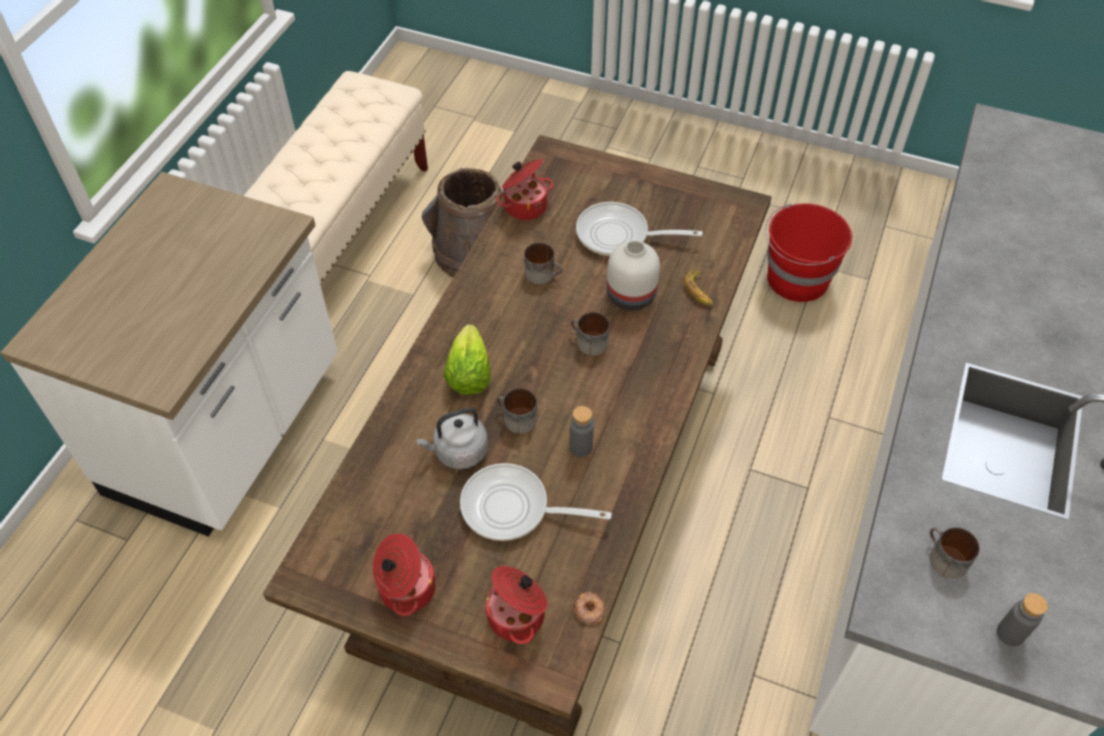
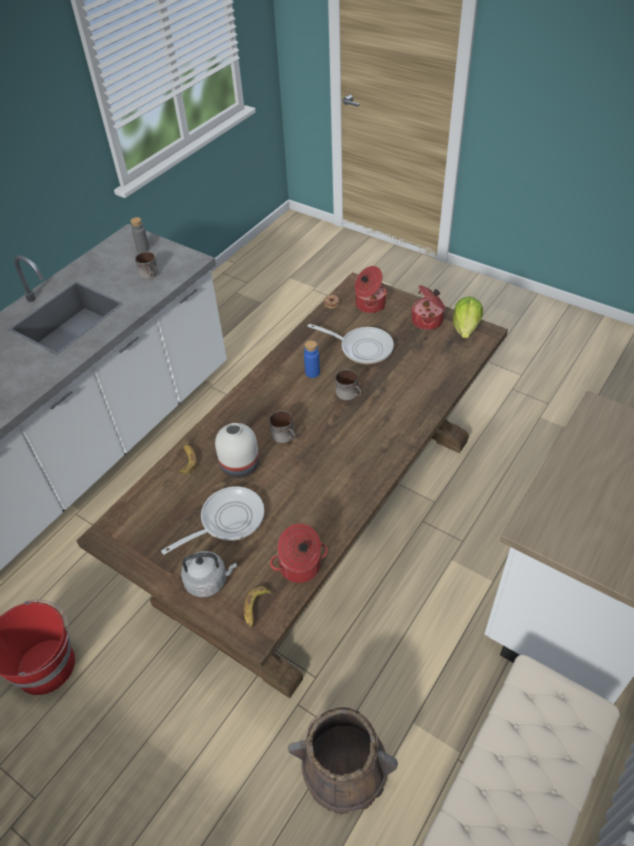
camera: 165 degrees left, 5 degrees down
(458, 452) = (390, 380): grey kettle -> grey kettle (209, 581)
(469, 375) = (376, 424): lettuce -> lettuce (466, 328)
(544, 273) = (302, 495): mug -> none
(557, 168) = (256, 608): none -> banana
(581, 447) = (312, 372): grey bottle -> blue bottle
(619, 236) = (227, 520): frying pan -> frying pan turned 60 degrees counterclockwise

